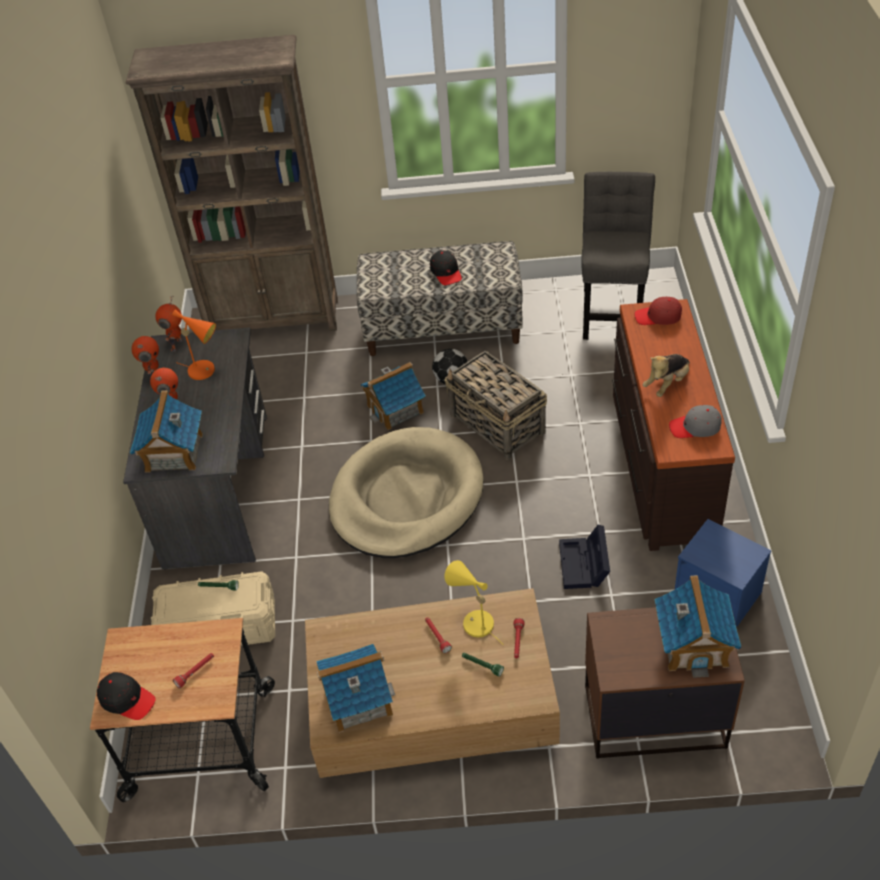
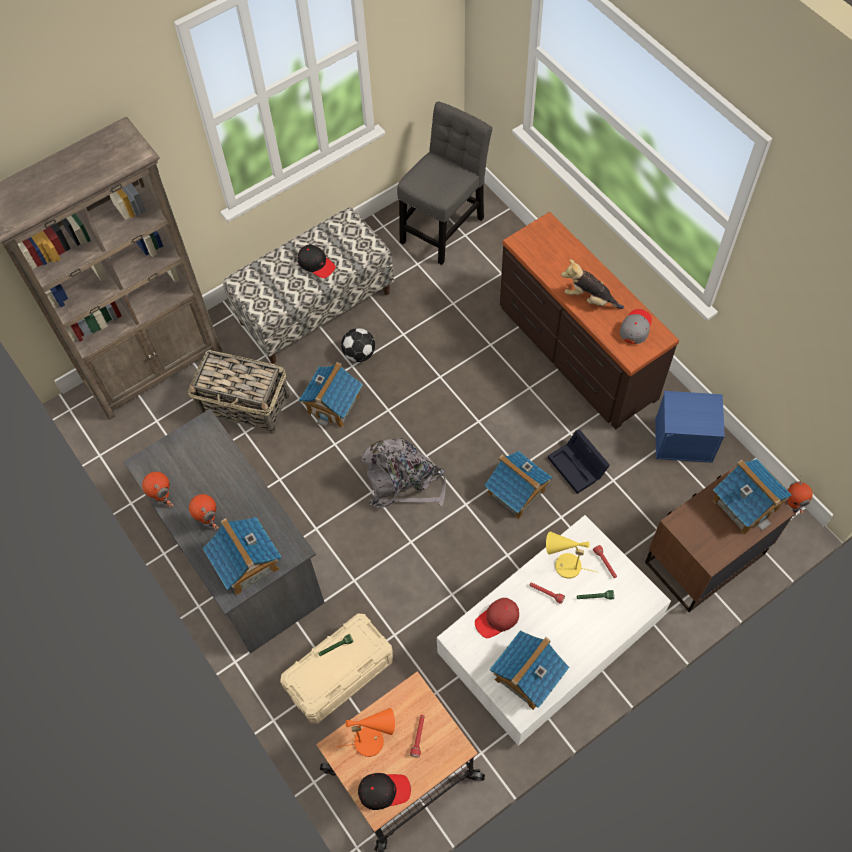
camera: 35 degrees left, 15 degrees up
(178, 345) = (158, 458): toy robot -> toy robot (790, 508)
(205, 371) = (207, 471): orange table lamp -> orange table lamp (373, 739)
(406, 497) = (403, 480): beige dog bed -> grey backpack
(433, 702) = (550, 637): brown coffee table -> white coffee table
(498, 424) = (428, 377): basket -> basket (246, 405)
(504, 558) = (516, 492): none -> toy house
(613, 310) = (444, 226): grey chair -> grey chair turned 60 degrees clockwise
(658, 317) = (540, 238): red cap -> red cap (497, 619)
(667, 384) = (589, 298): plush toy -> plush toy turned 105 degrees clockwise
(695, 427) = (635, 328): grey cap -> grey cap turned 150 degrees clockwise

